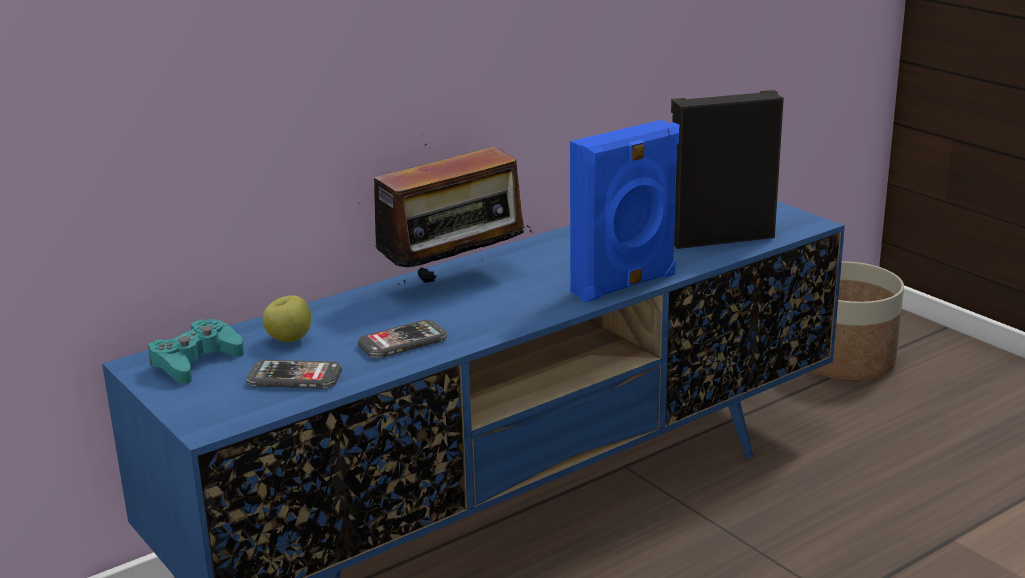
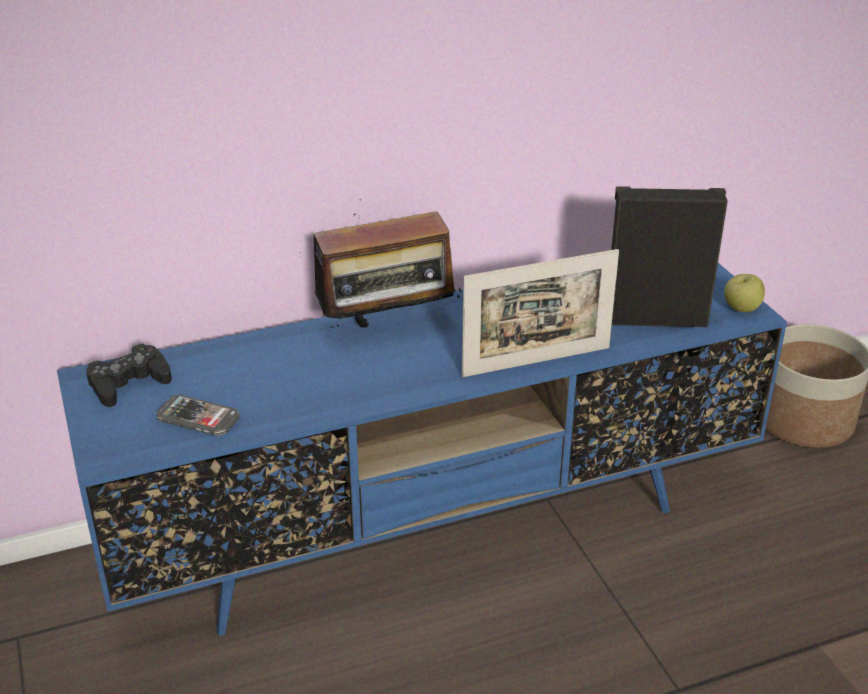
camera: 15 degrees right, 10 degrees up
(195, 361) = (129, 383): turquoise game controller -> black game controller
(288, 340) = (214, 372): apple -> apple (741, 309)
(402, 342) = (307, 394): phone -> none
(625, 285) = (536, 362): blue speaker -> picture frame

